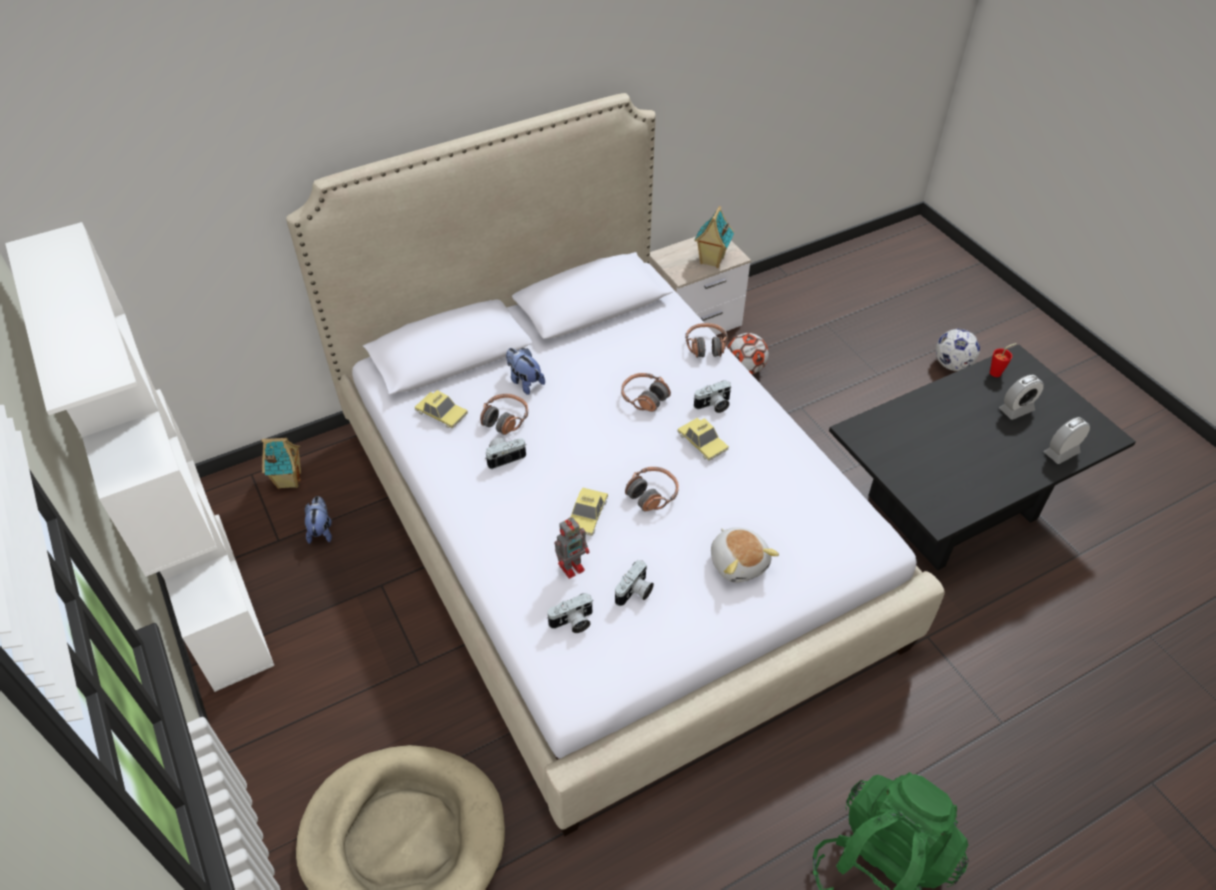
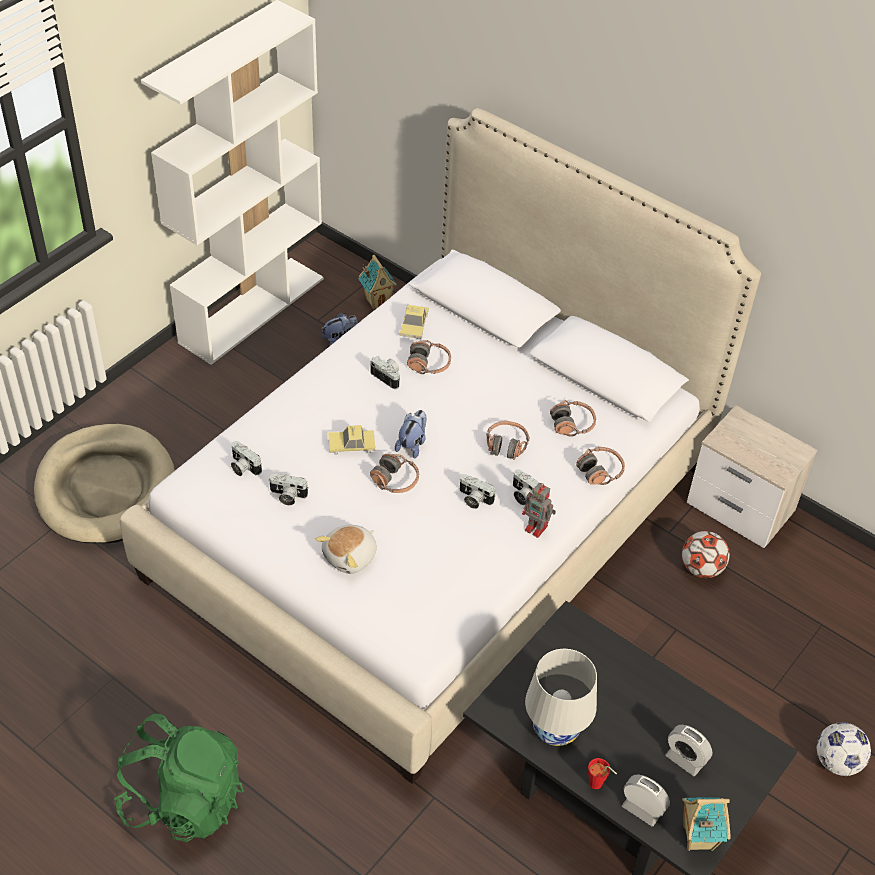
camera: 65 degrees right, 0 degrees up
(524, 381) = (479, 362): plush toy -> plush toy (412, 444)
(572, 566) = (295, 451): toy robot -> toy robot (537, 528)
(640, 345) = (572, 424): none -> headphones
(702, 442) = (474, 499): toy car -> camera
(711, 261) = (758, 457): toy house -> toy house (697, 837)
(970, 481) = (555, 729): none -> white table lamp
(997, 372) = (735, 734): red cup -> red cup (598, 785)

